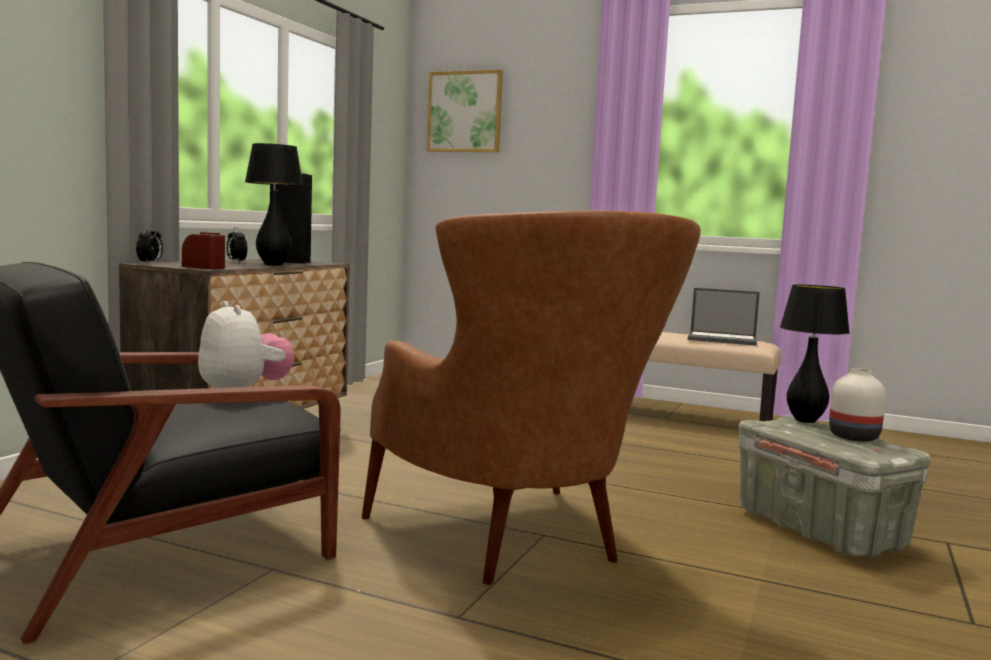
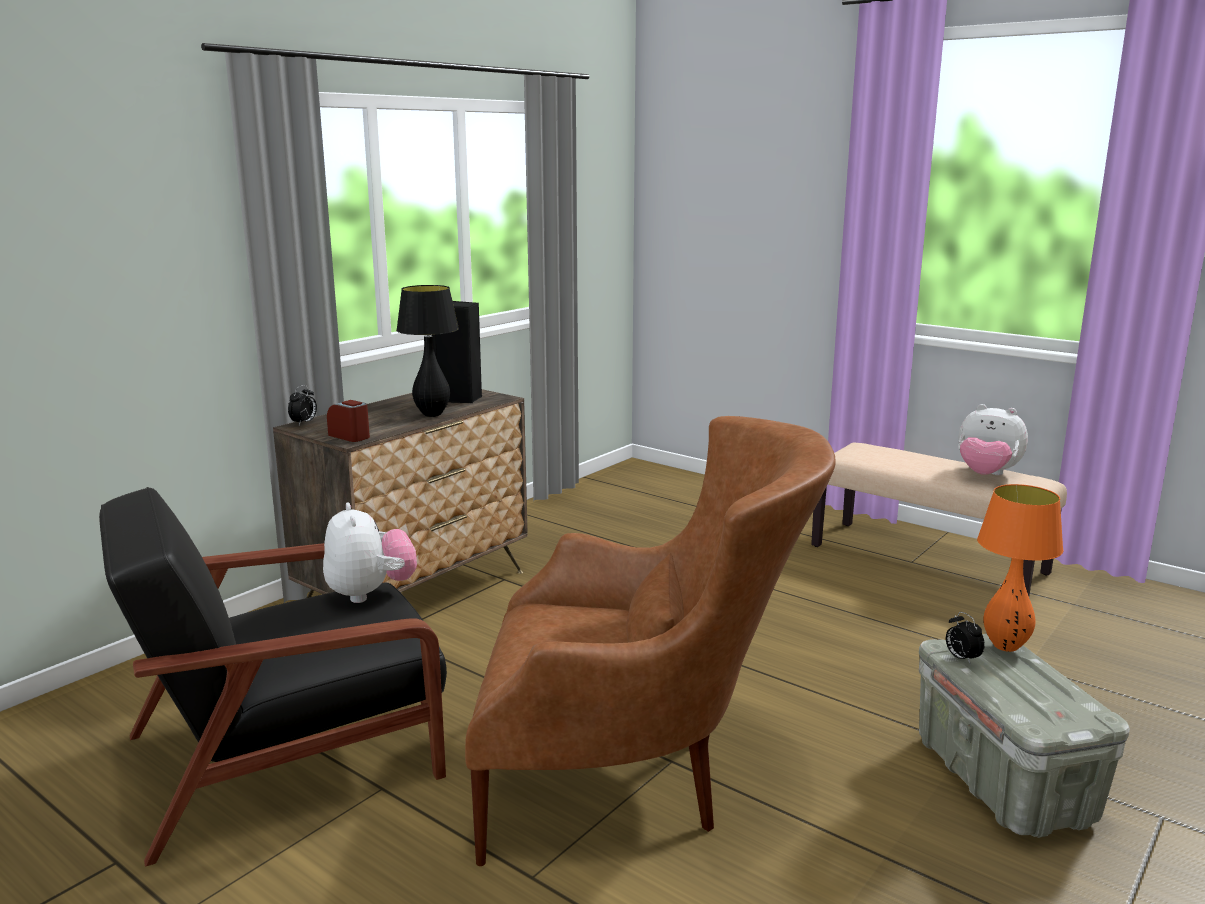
camera: 15 degrees right, 10 degrees up
(236, 261) = (399, 404): alarm clock -> alarm clock (961, 658)
(465, 112) = (696, 162): picture -> none
(521, 547) = (639, 778): brown armchair -> brown armchair turned 75 degrees counterclockwise
(723, 339) = (986, 475): laptop -> plush toy
(805, 420) = (1006, 646): black table lamp -> orange table lamp
(852, 437) = (1044, 686): white vase -> none

